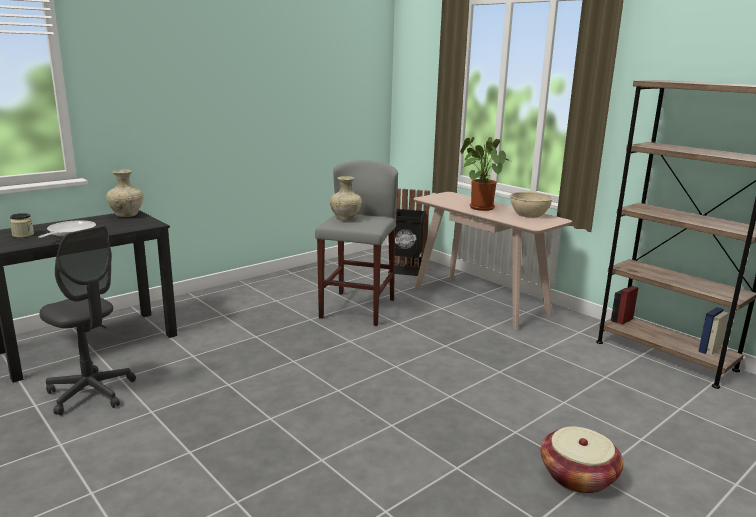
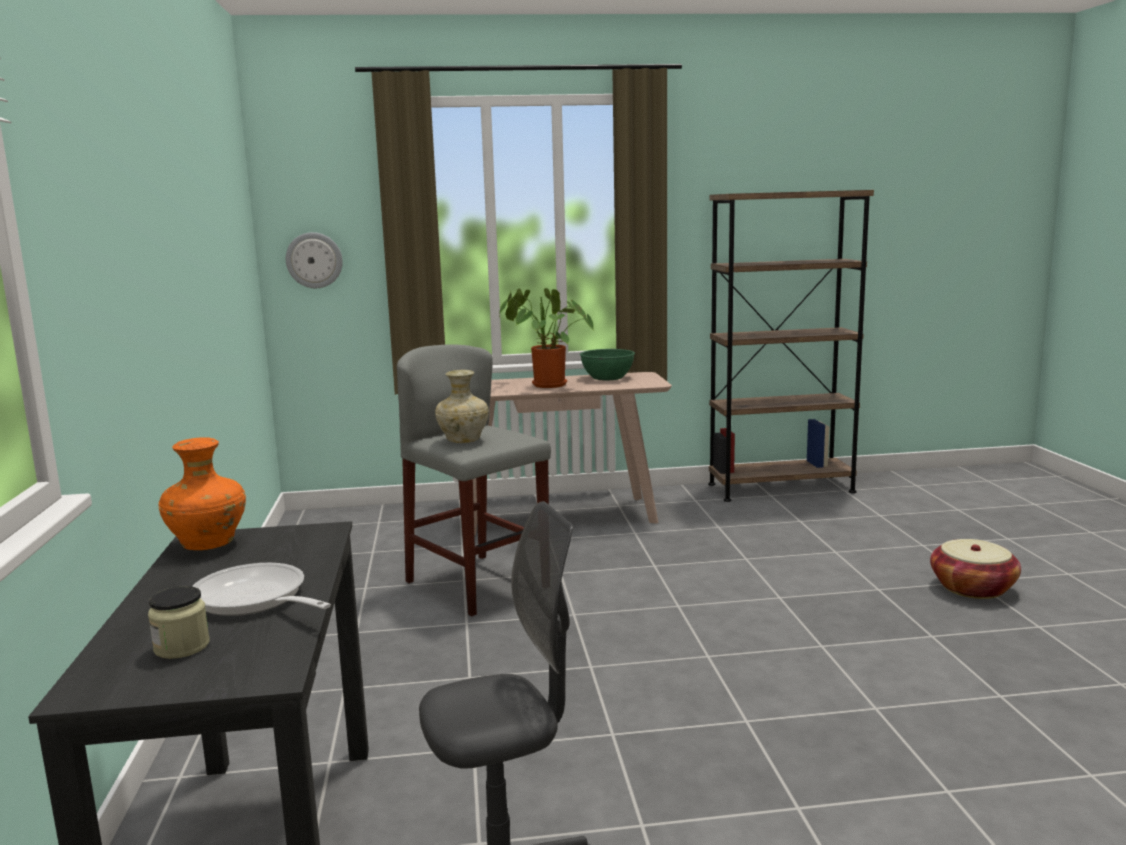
camera: 55 degrees left, 5 degrees down
(127, 215) = (207, 544): beige vase -> orange vase
(407, 270) = (400, 524): black trash can -> none
(413, 101) = (314, 260): none -> wall clock
(529, 214) = (607, 377): beige bowl -> green bowl

